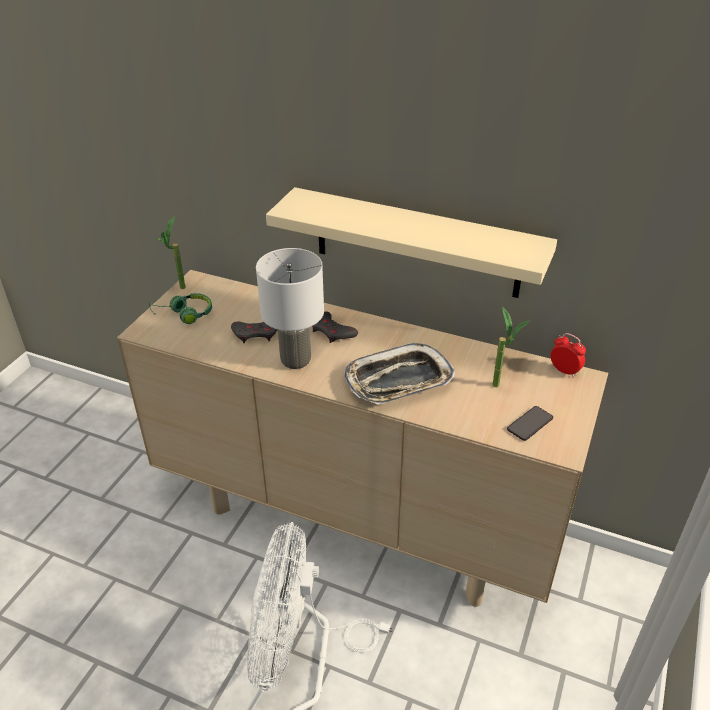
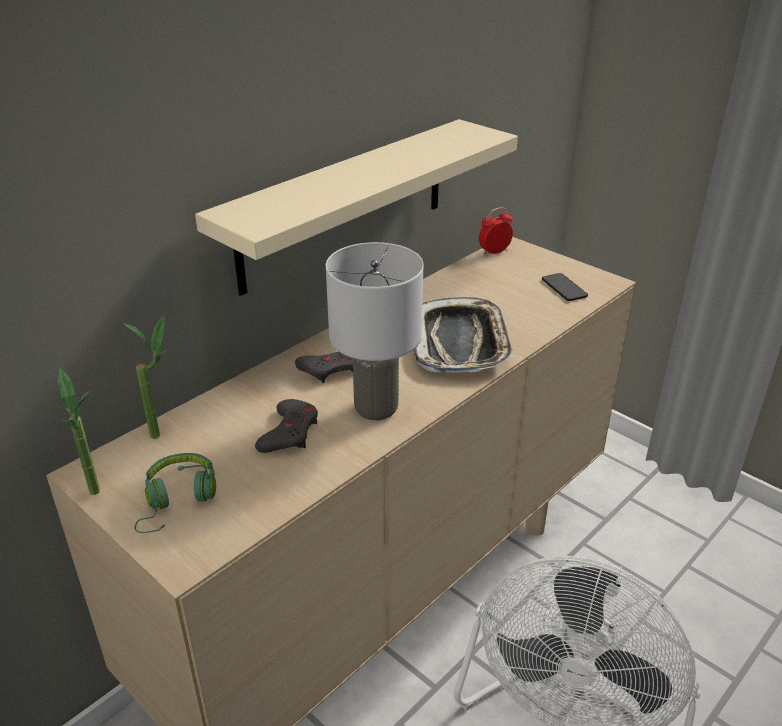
camera: 70 degrees left, 5 degrees down
(501, 388) = (503, 288): potted plant -> potted plant (165, 432)

